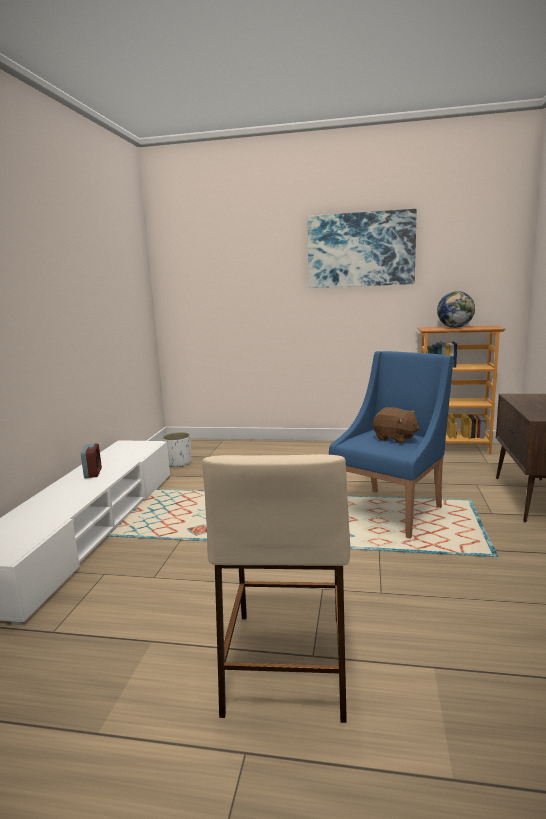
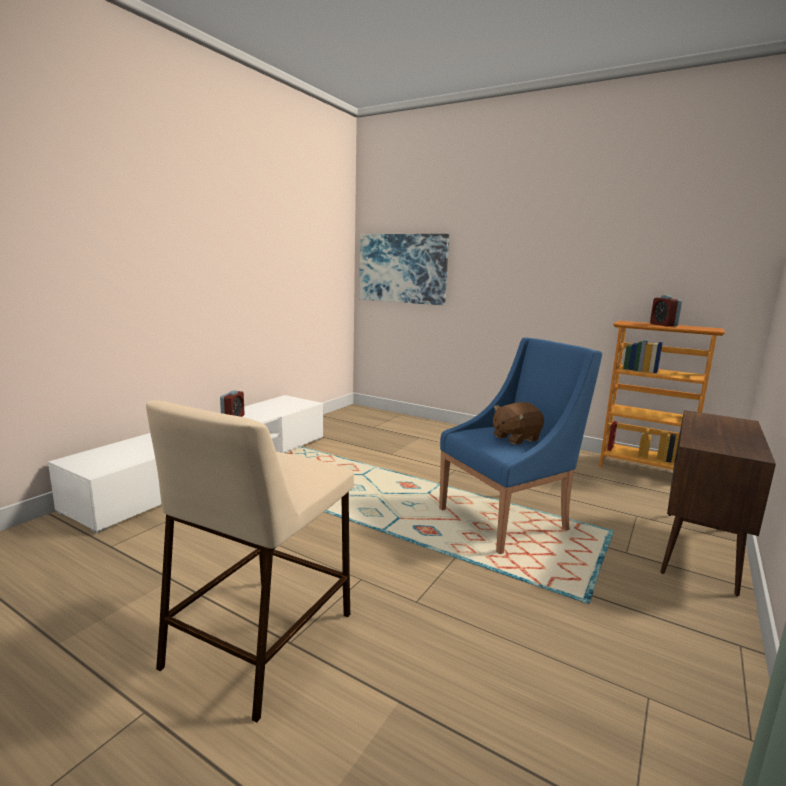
camera: 20 degrees right, 0 degrees up
(178, 463) = (342, 427): white planter -> none
(360, 250) = (563, 226): picture -> picture (402, 268)
(395, 438) = (515, 438): brown plush toy -> brown plush toy turned 90 degrees clockwise
(455, 327) = (663, 325): globe -> alarm clock

